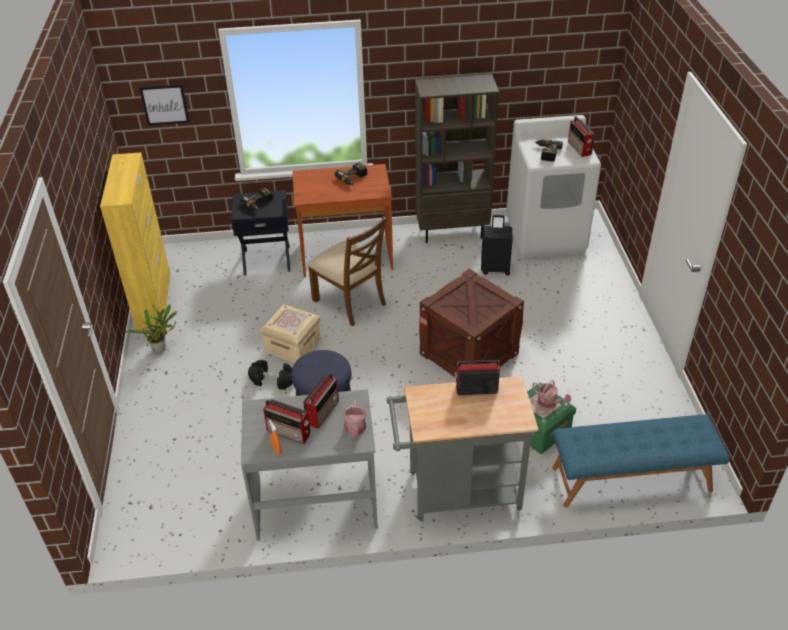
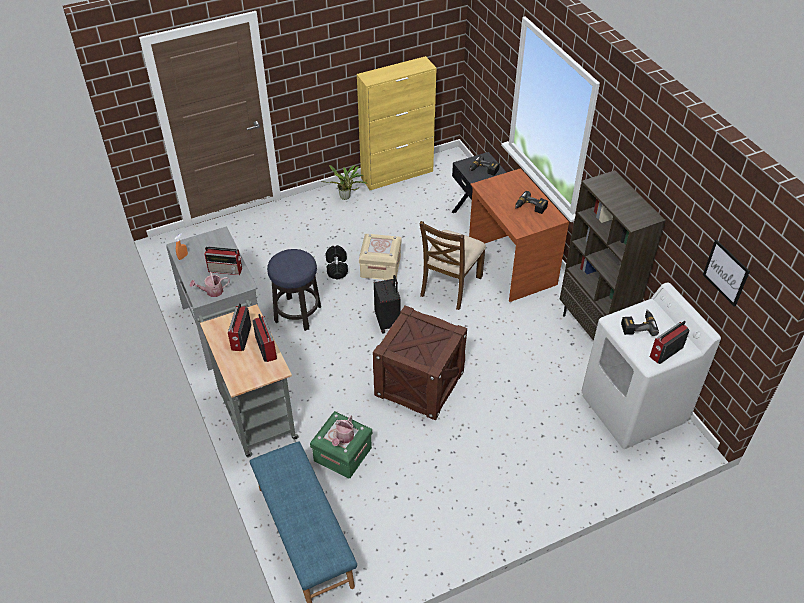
camera: 70 degrees right, 5 degrees up
(165, 104) = (487, 50): picture -> picture (726, 272)
(289, 433) = (200, 258): radio -> radio (240, 338)
(495, 269) = (552, 377): black suitcase -> black suitcase (388, 322)

